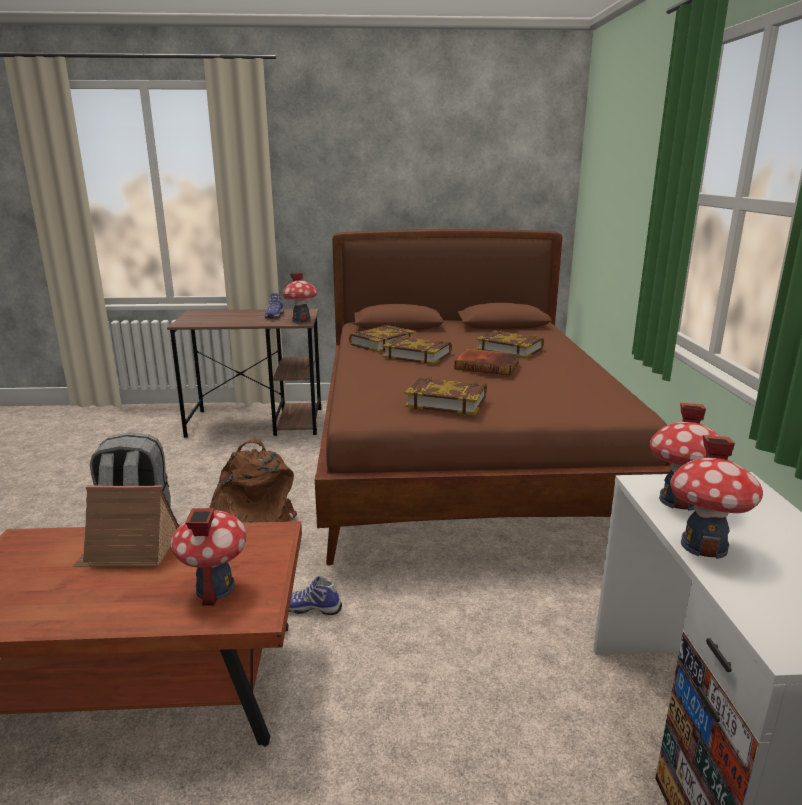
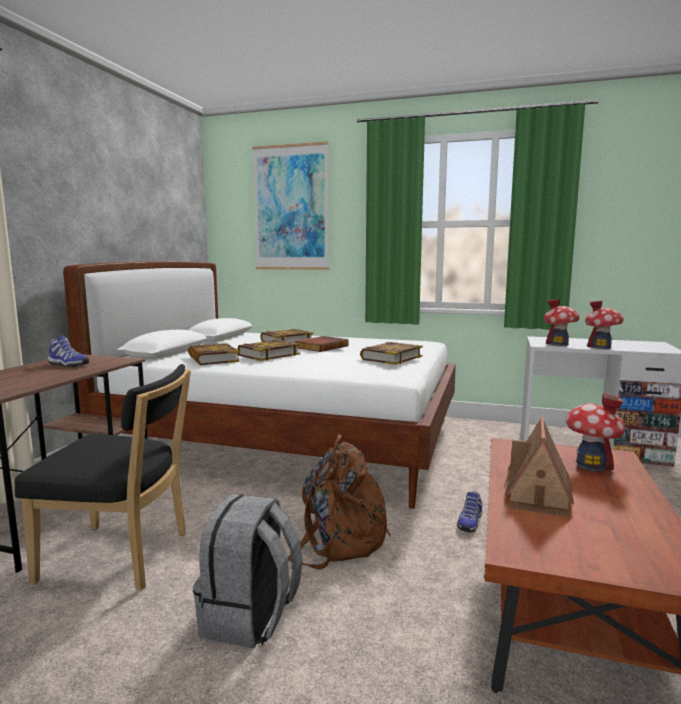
camera: 70 degrees left, 10 degrees down
(204, 459) = (122, 558): none -> black chair
(301, 320) = (113, 359): toy house -> none
(464, 463) = (289, 440): brown bed -> white bed
(624, 161) = (291, 208): none -> picture

